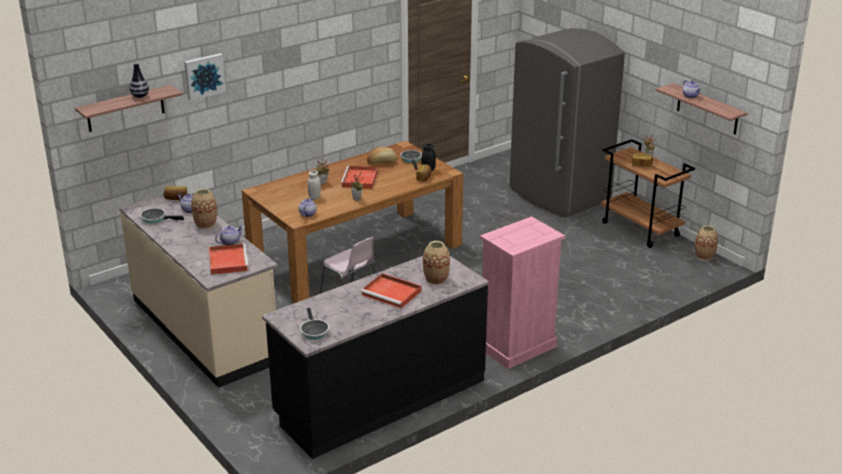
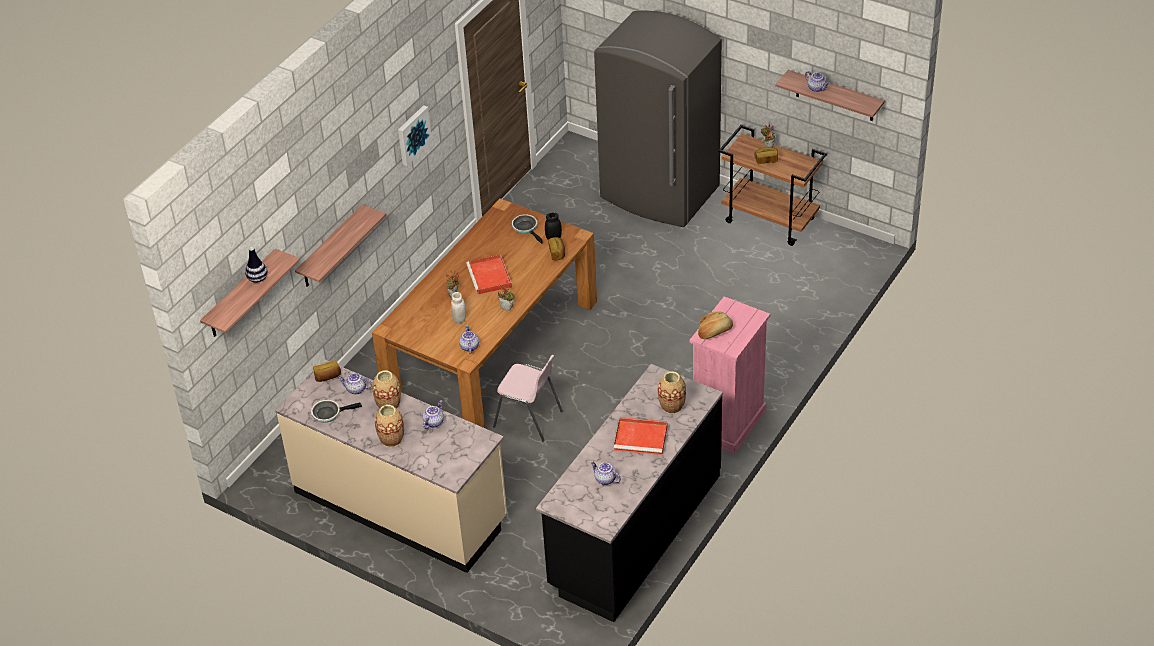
camera: 20 degrees left, 15 degrees up
(204, 76) = (301, 222): picture -> picture (413, 134)
(227, 261) = (450, 448): red tray -> none
(235, 118) = (331, 248): none -> shelf
(314, 331) = (599, 511): frying pan -> none
(337, 312) = (605, 479): none -> teapot
(382, 162) = (496, 242): bread -> bread (714, 331)
(704, 256) = (850, 240): vase -> vase (391, 439)

